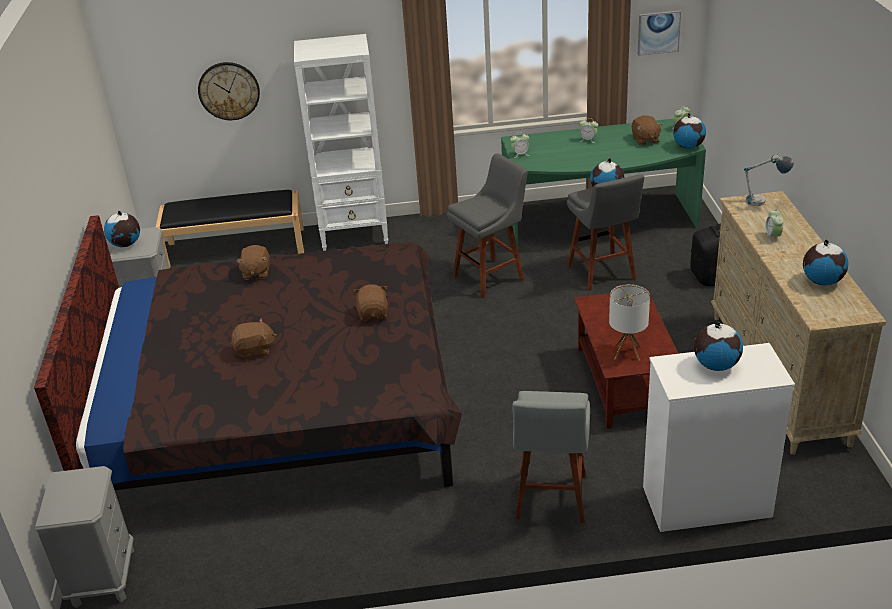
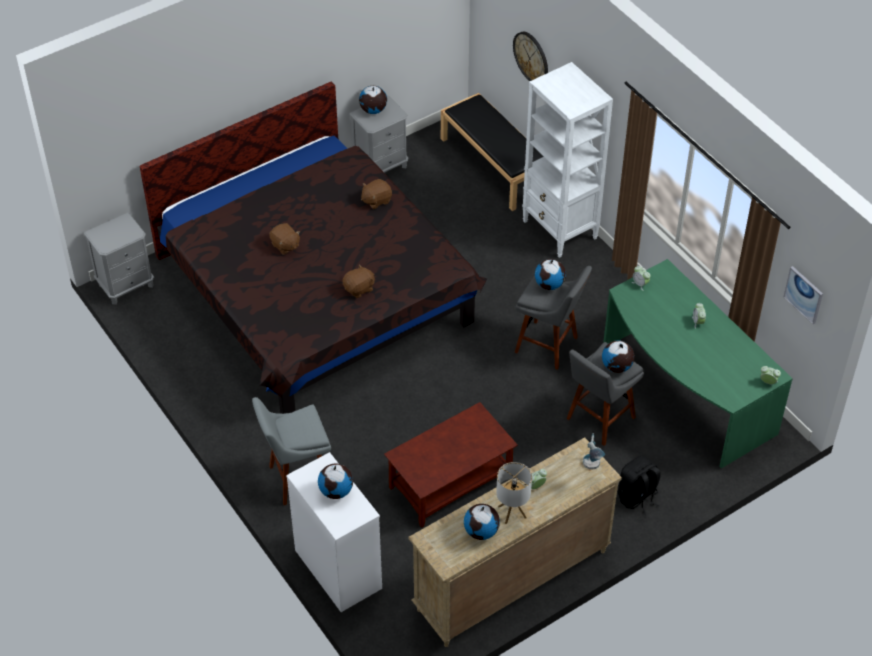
camera: 60 degrees right, 15 degrees up
(627, 352) = (421, 457): table lamp -> table lamp (512, 512)
(645, 140) = (724, 363): brown plush toy -> none
(688, 146) = (730, 398): globe -> globe (549, 284)

